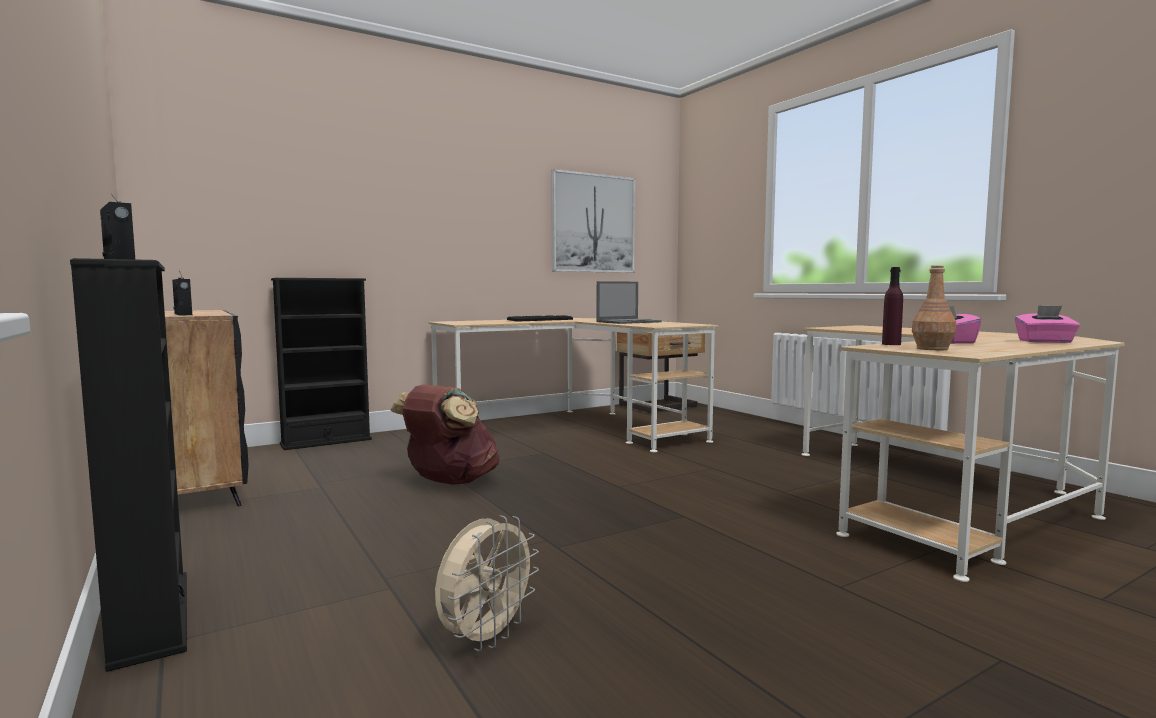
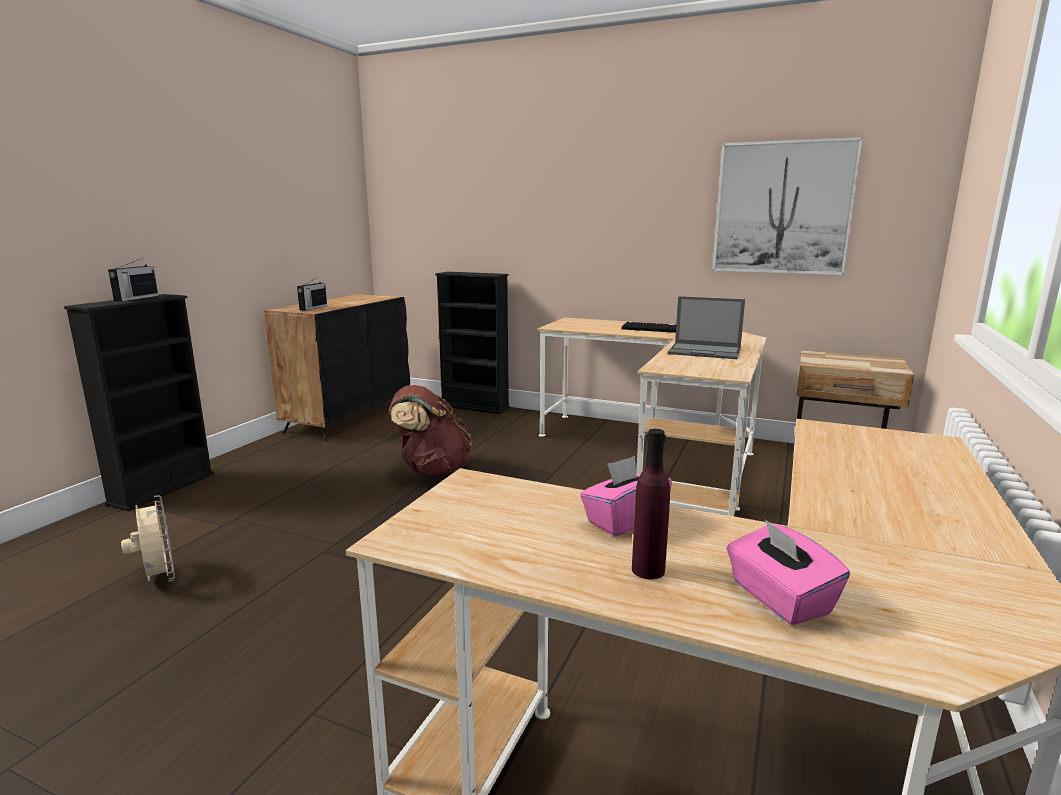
camera: 55 degrees right, 10 degrees up
(486, 638) = (158, 578): beige fan -> beige fan turned 120 degrees counterclockwise
(891, 344) = (525, 488): purple bottle -> purple bottle (648, 570)
(932, 349) = (469, 515): brown bottle -> none

